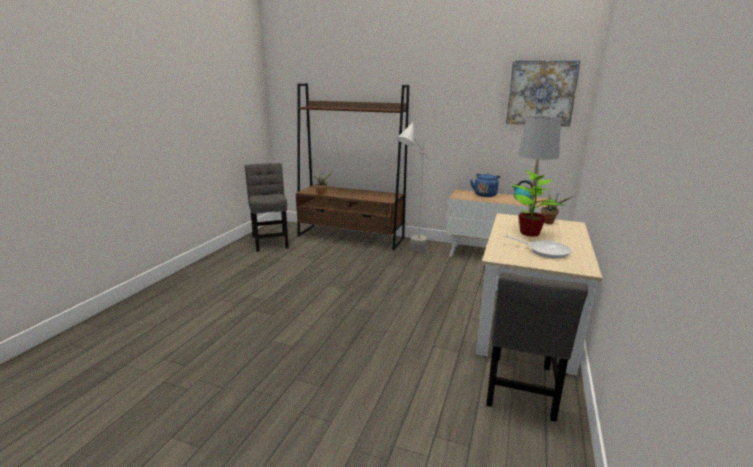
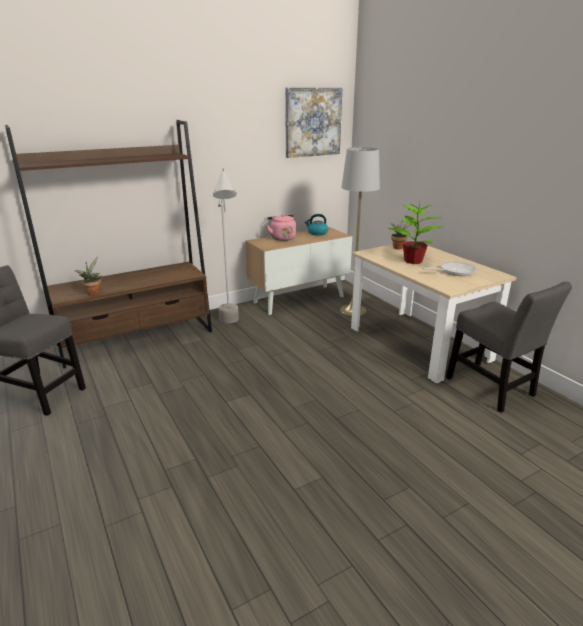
camera: 50 degrees left, 5 degrees up
(485, 194) = (282, 238): blue kettle -> pink kettle

